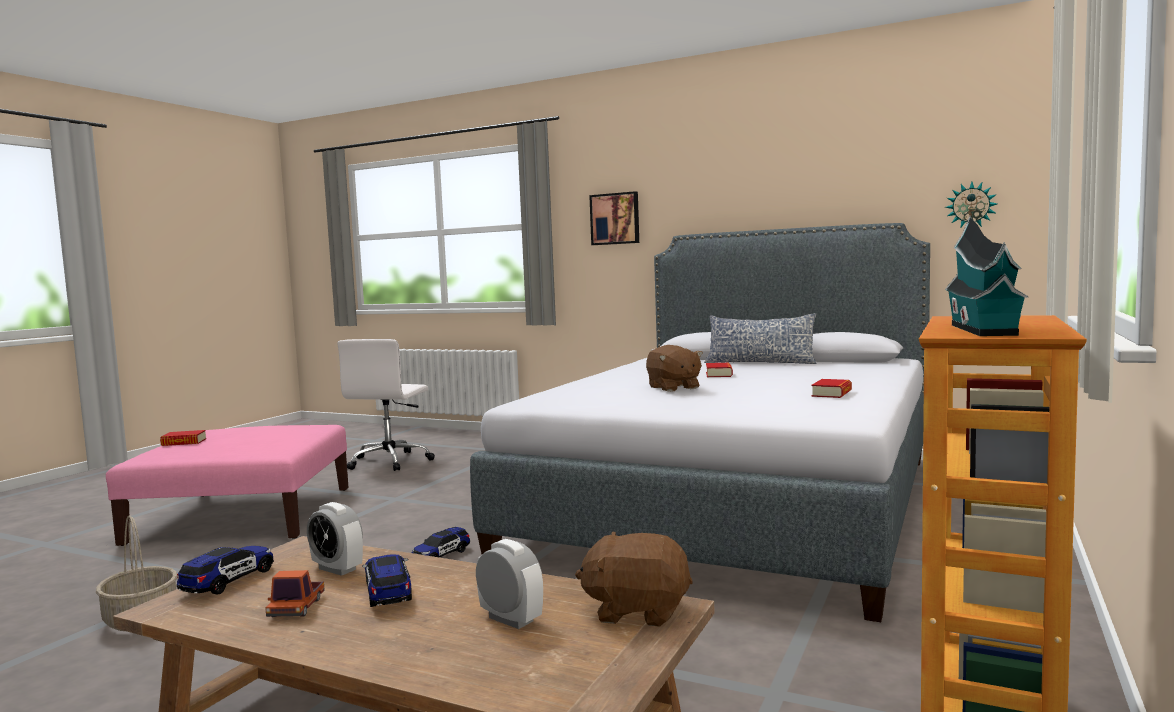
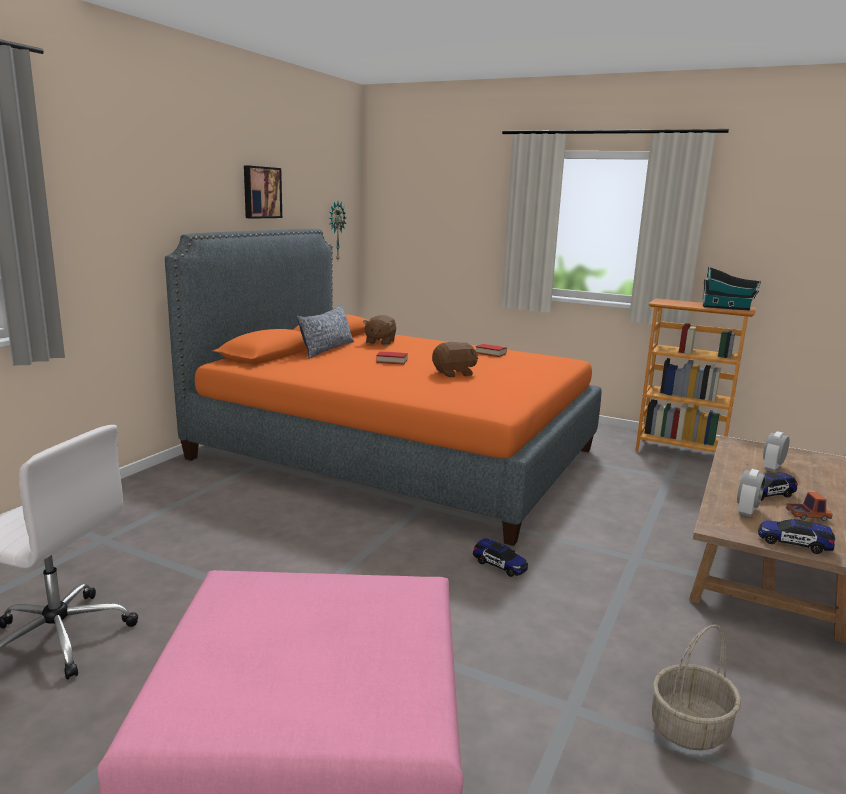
camera: 90 degrees left, 10 degrees up
(184, 442) = (291, 709): book -> none
(615, 219) = (106, 209): picture -> picture (261, 192)
(637, 610) = (742, 447): brown plush toy -> brown plush toy (380, 342)
(736, 503) = (394, 454): grey bed -> orange bed

